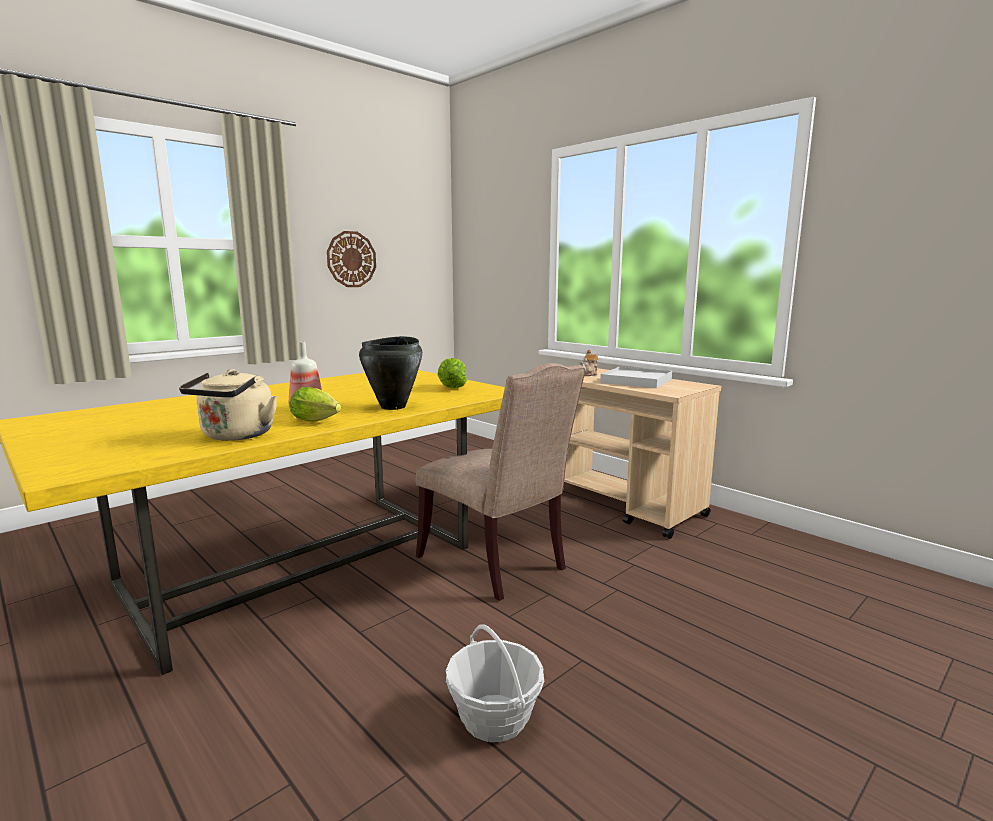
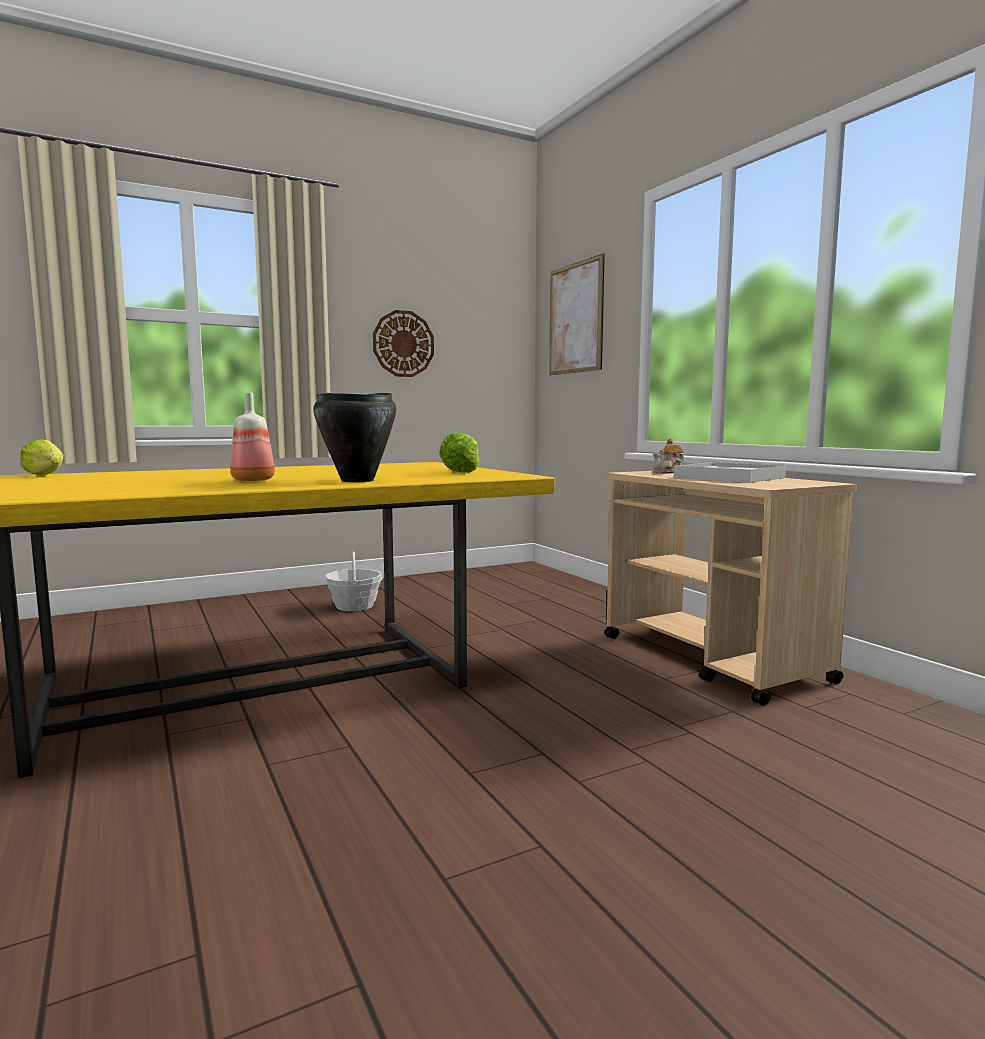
camera: 15 degrees right, 5 degrees down
(235, 436) = (132, 490): beige kettle -> none
(318, 421) = (247, 486): lettuce -> lettuce (47, 476)
(490, 239) = (575, 318): none -> picture
(494, 717) = (366, 901): basket -> basket (354, 606)
(497, 564) = (493, 709): beige chair -> none

